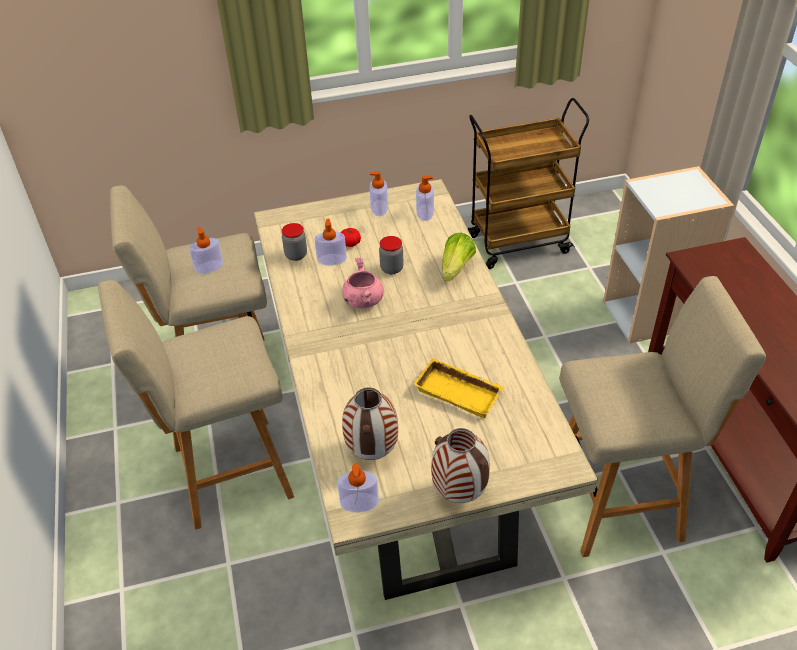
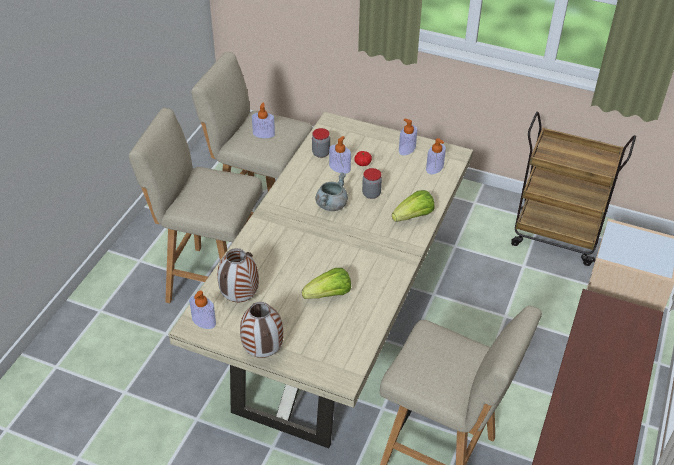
camera: 35 degrees right, 0 degrees up
(363, 300) = (331, 204): pink cooking pot -> grey cooking pot
(460, 391) = (329, 295): yellow tray -> lettuce

